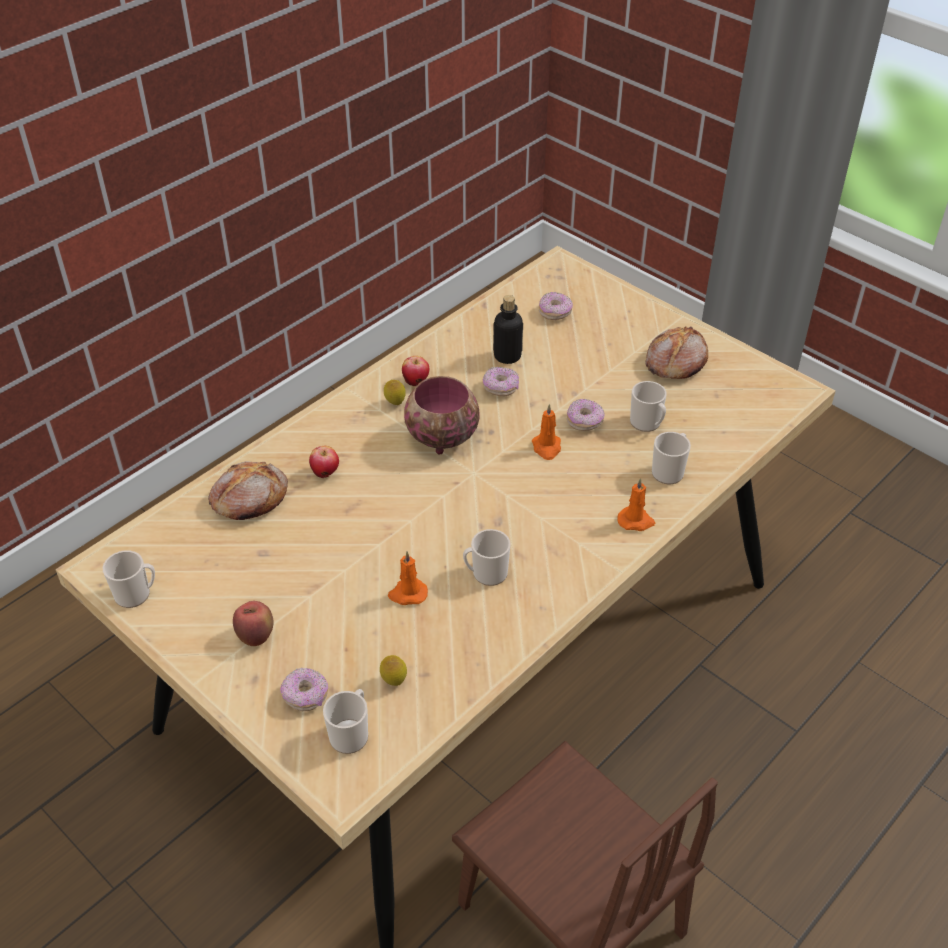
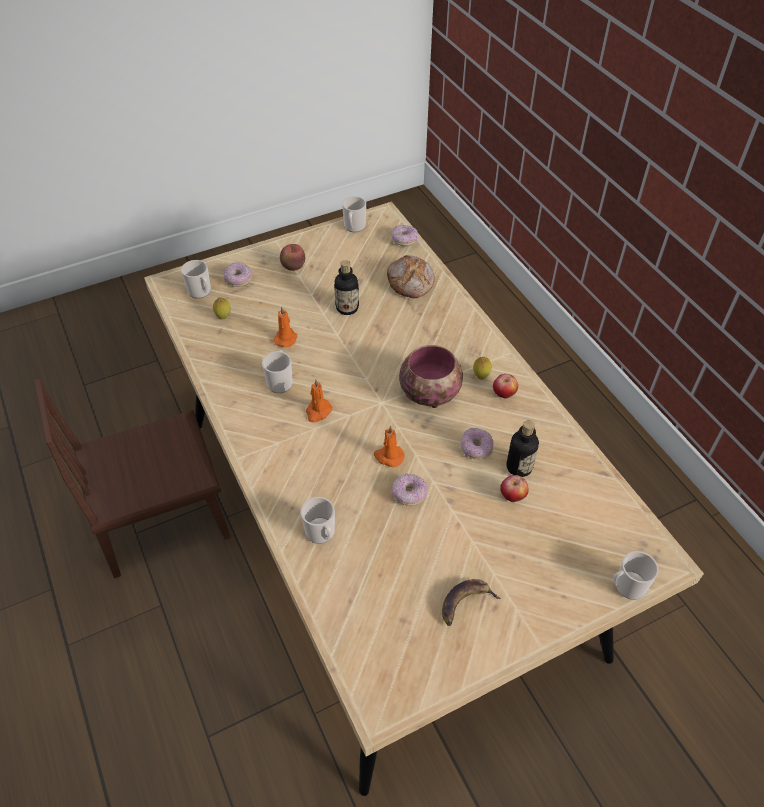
camera: 110 degrees right, 5 degrees up
(324, 549) = (347, 308): none -> bottle
(325, 473) = (419, 322): apple -> apple (512, 497)
(555, 313) = (576, 527): donut -> donut (404, 240)
(636, 521) = (279, 487): orange candle -> orange candle (318, 412)
(647, 423) = (387, 541): mug -> mug (627, 586)
(674, 362) = (465, 603): bread -> banana

